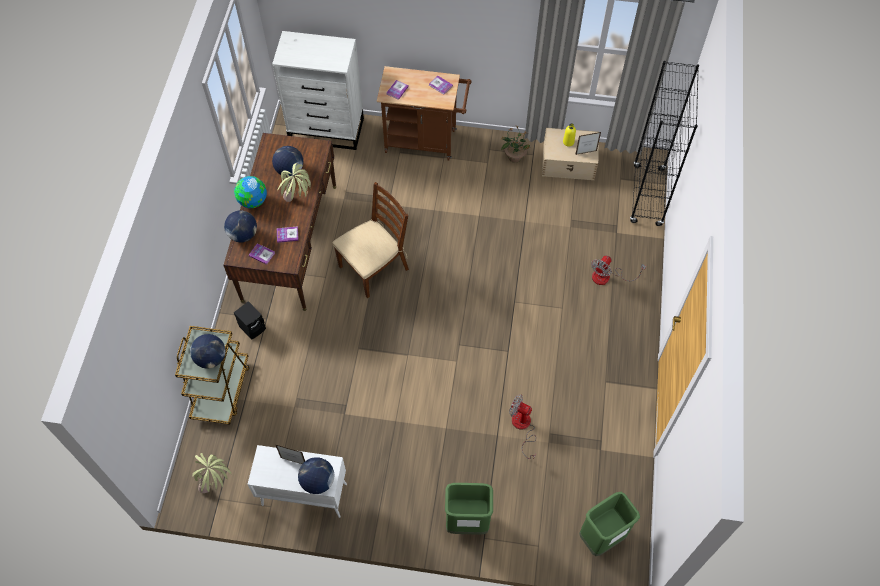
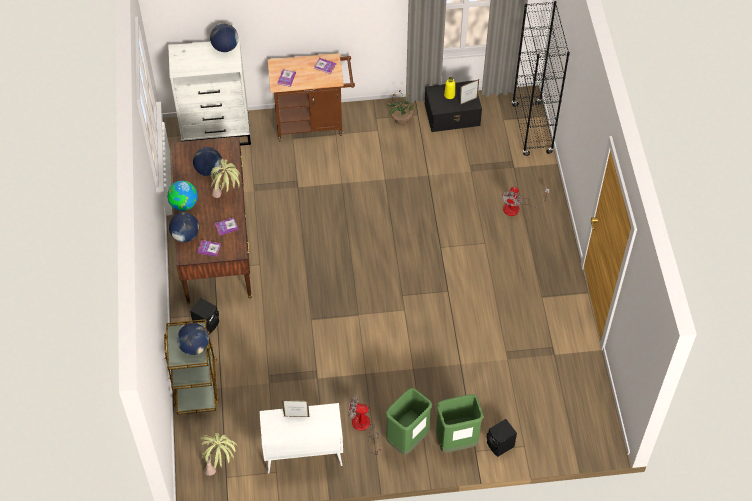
camera: 15 degrees left, 5 degrees down
(318, 481) = (323, 427): globe -> globe (225, 47)
(374, 267) = (302, 245): brown chair -> none
(513, 539) = (500, 445): none -> black speaker
(522, 427) = (481, 352): fan -> fan (364, 428)
(569, 162) = (452, 115): beige storage box -> black storage box
(601, 537) = (576, 425): green trash can -> green trash can (407, 440)

